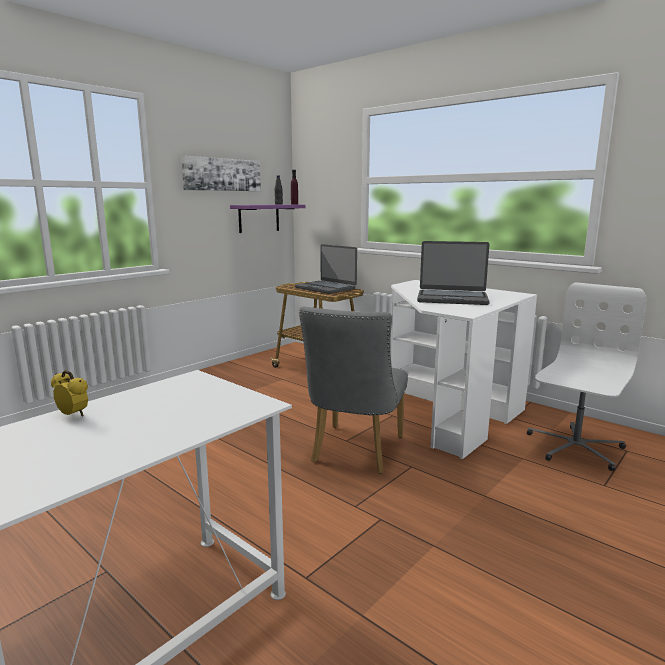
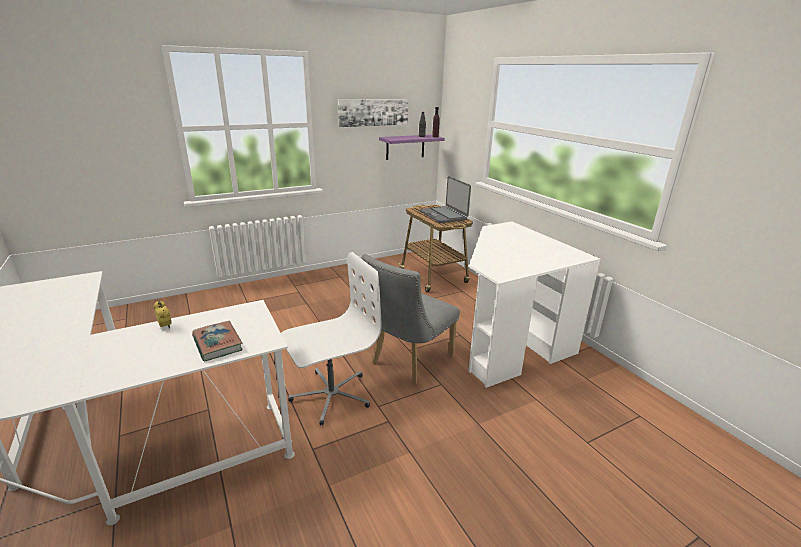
camera: 20 degrees right, 10 degrees up
(184, 418) = (217, 344): none -> book
(452, 298) = (513, 253): laptop -> none
(574, 447) = (592, 400): white office chair -> white office chair (331, 395)

